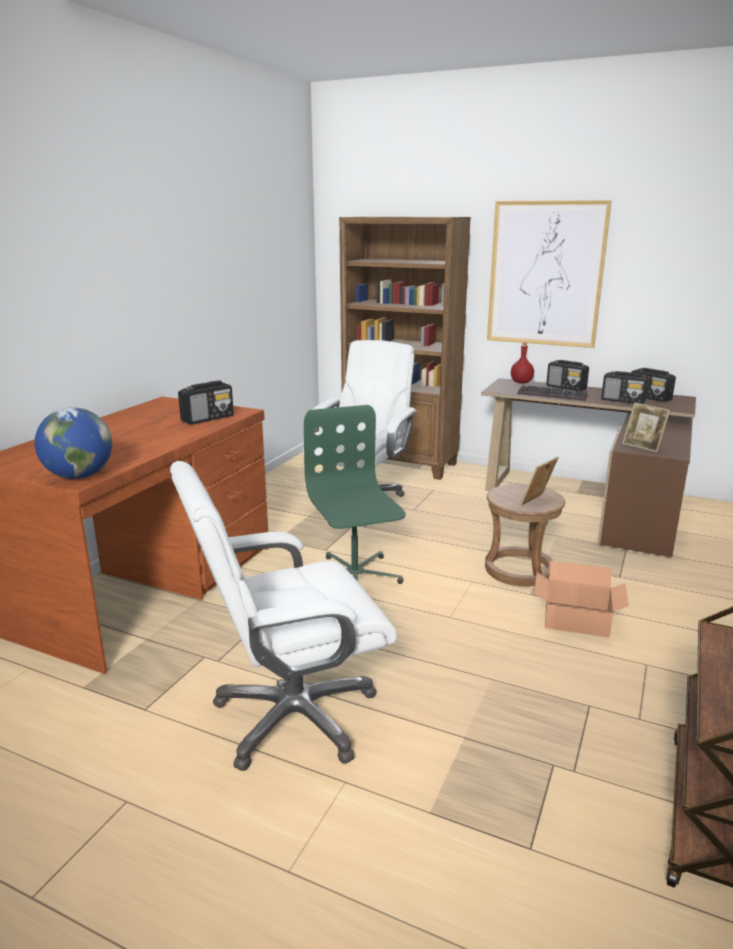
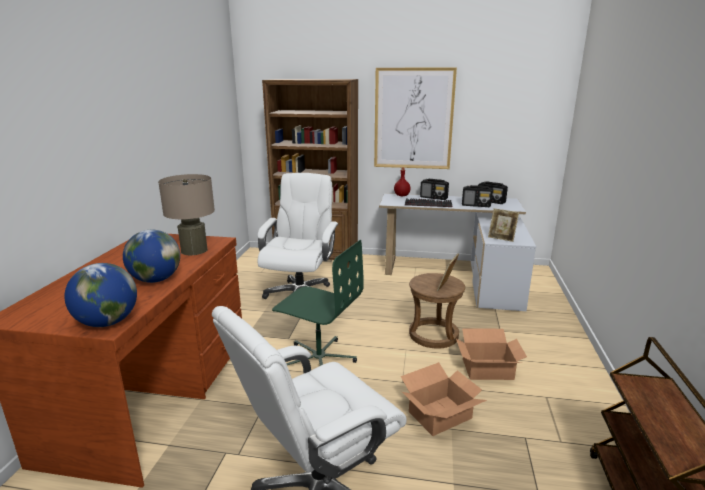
camera: 15 degrees left, 0 degrees up
(149, 443) = (156, 280): none -> globe
(208, 418) = (194, 250): radio -> beige table lamp
(354, 576) = (319, 358): green office chair -> green office chair turned 150 degrees clockwise
(484, 661) = (441, 415): none -> cardboard box
(592, 503) = (459, 276): brown desk -> white desk

